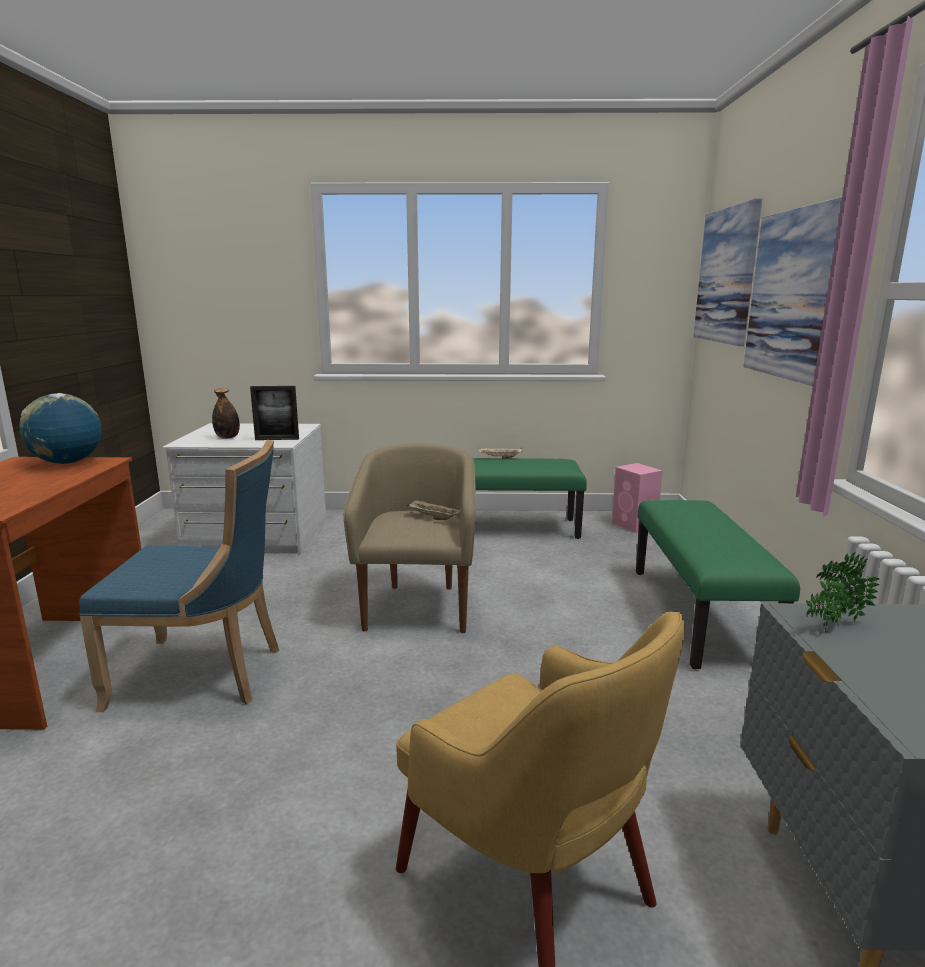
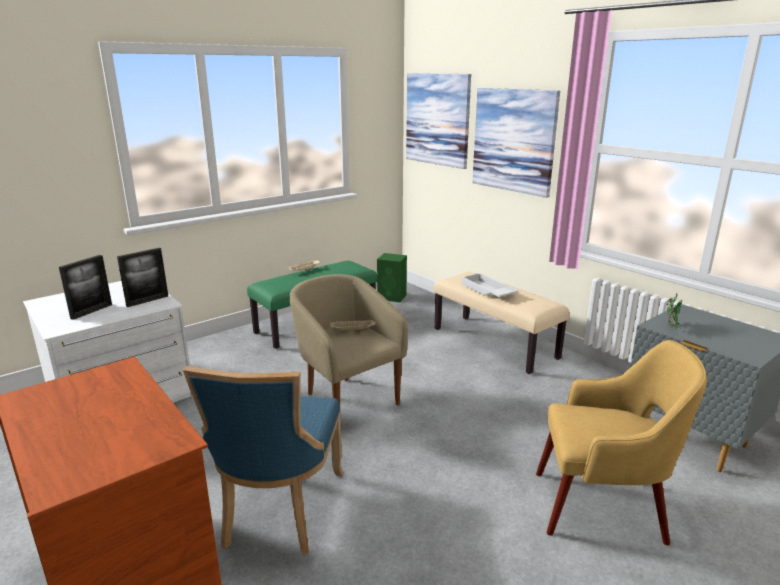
camera: 40 degrees left, 5 degrees up
(67, 463) = (88, 381): globe -> none
(204, 674) = (279, 511): blue chair -> blue chair turned 135 degrees clockwise
(227, 437) = (91, 311): bottle -> picture frame
(635, 525) = (392, 297): pink speaker -> green speaker
(686, 524) = (487, 291): none -> white tray
(699, 615) = (495, 343): green bench -> beige bench

